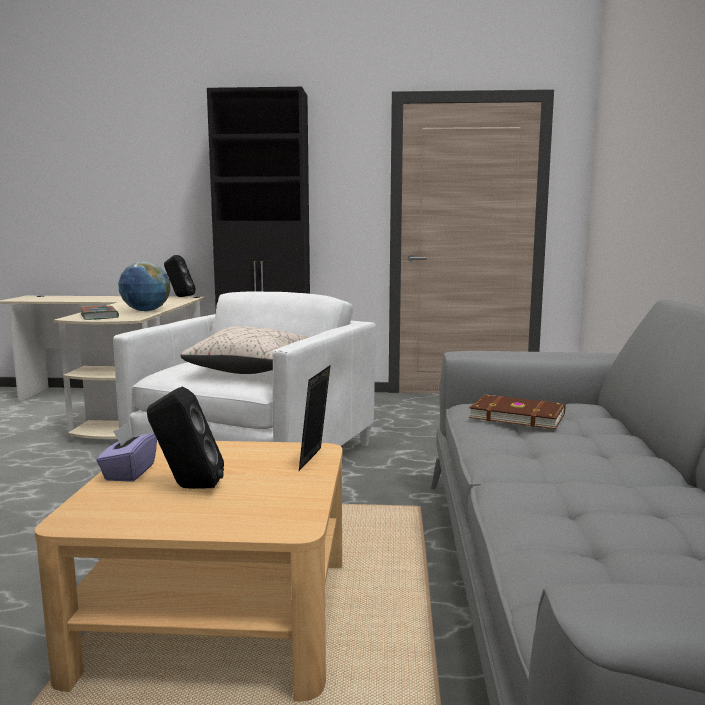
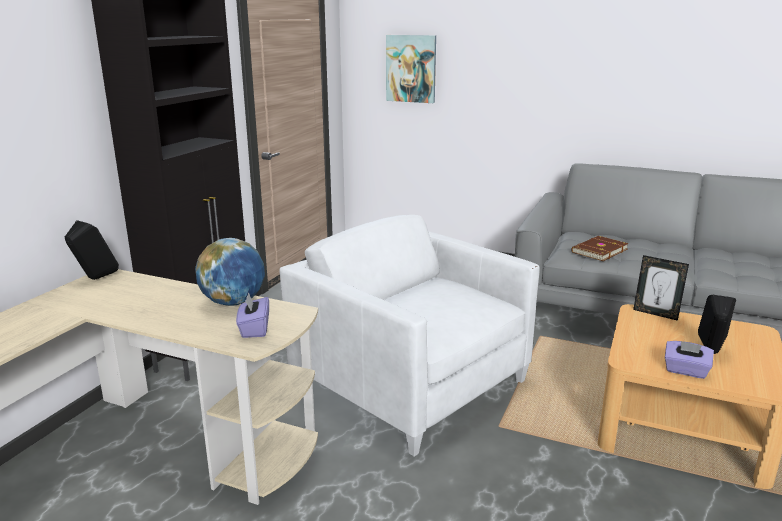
camera: 70 degrees left, 10 degrees up
(99, 316) = (254, 329): book -> purple tissue box
(252, 369) = (446, 299): beige pillow -> none
(619, 175) = (411, 68): none -> picture

